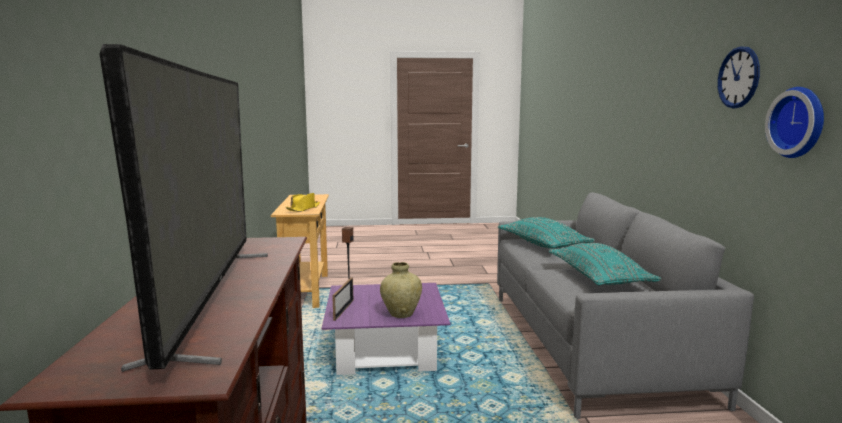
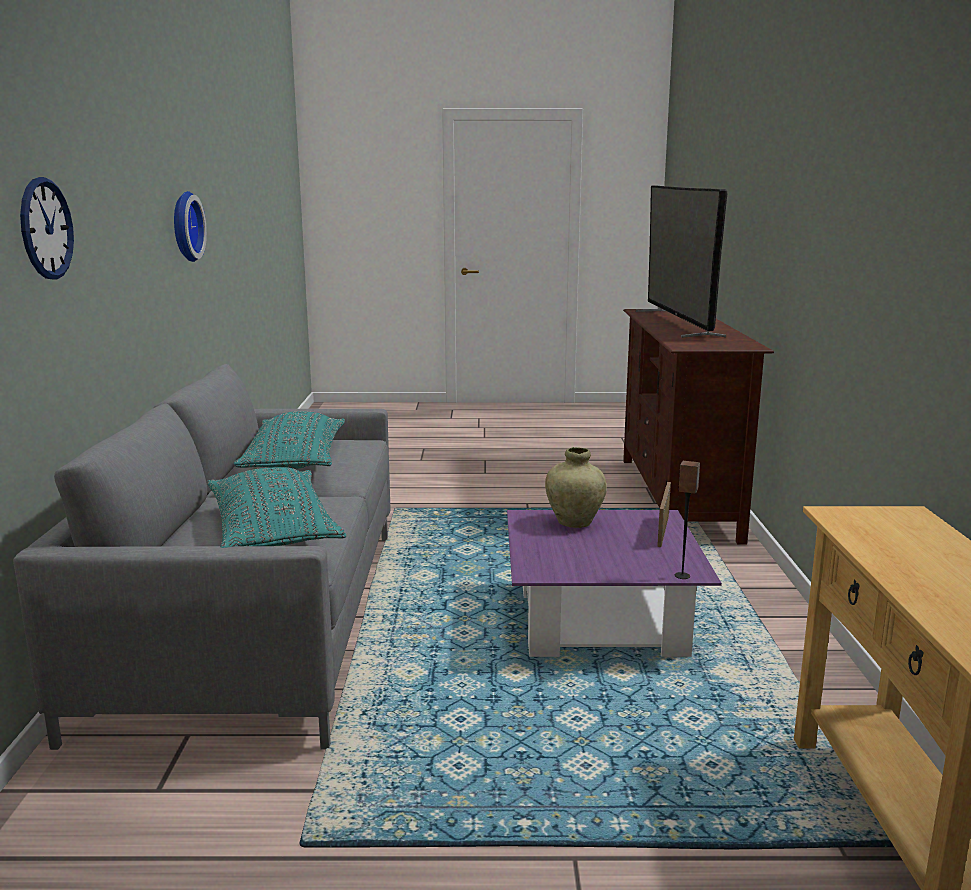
camera: 175 degrees left, 5 degrees up
(303, 209) = (879, 531): yellow hat -> none
(738, 77) = (142, 176): wall clock -> wall clock (46, 229)

